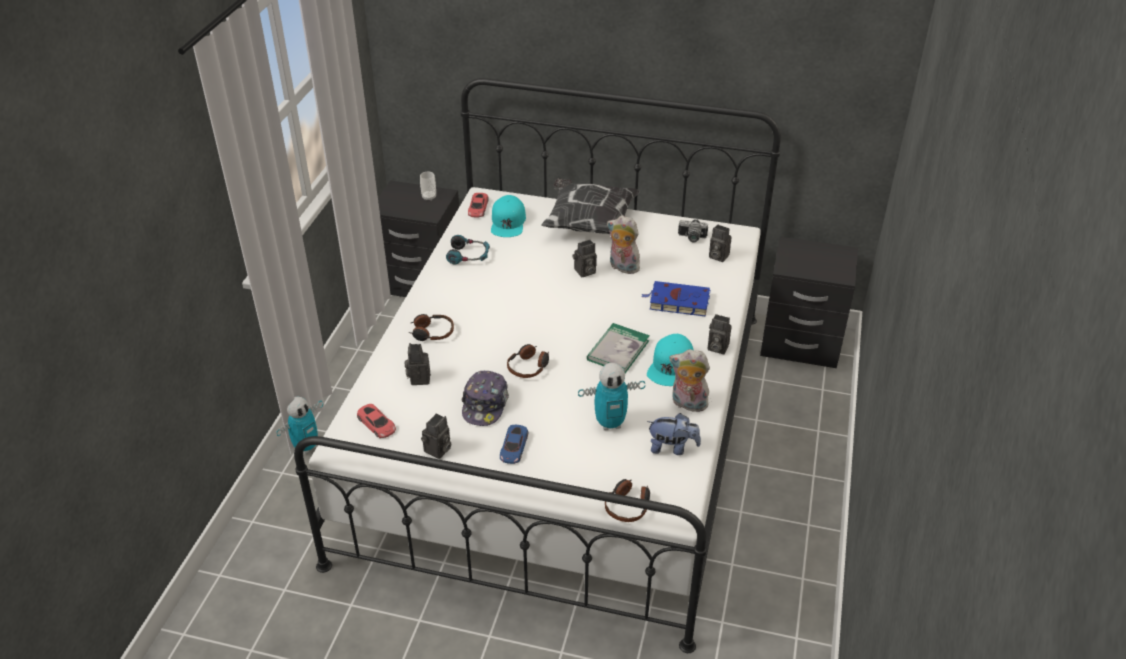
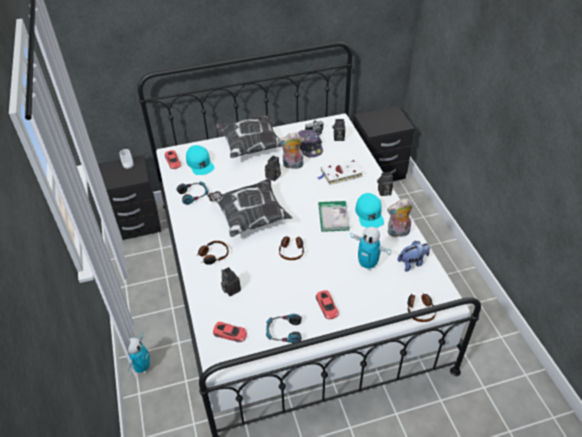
camera: 30 degrees left, 5 degrees up
(438, 451) = (284, 332): camera -> headphones
(485, 404) = (287, 287): cap -> cap (309, 147)
(513, 307) = (250, 217): none -> pillow
(514, 447) = (327, 306): blue toy car -> red toy car
(610, 423) = (367, 264): toy robot -> toy robot turned 75 degrees clockwise
(677, 302) = (340, 174): blue book -> white book

